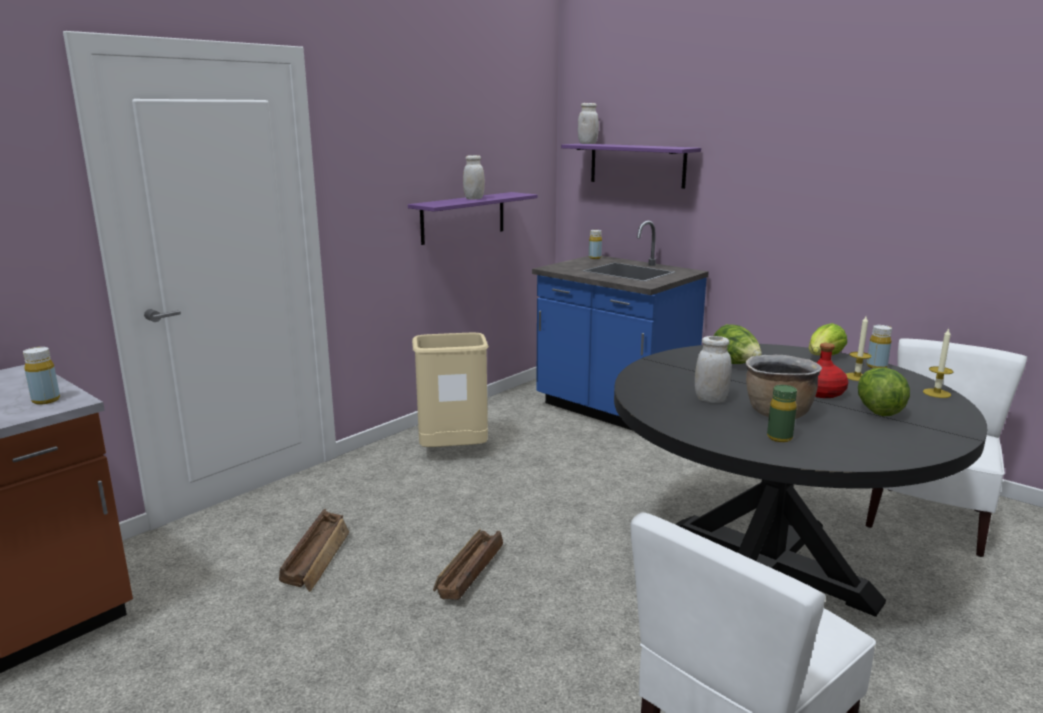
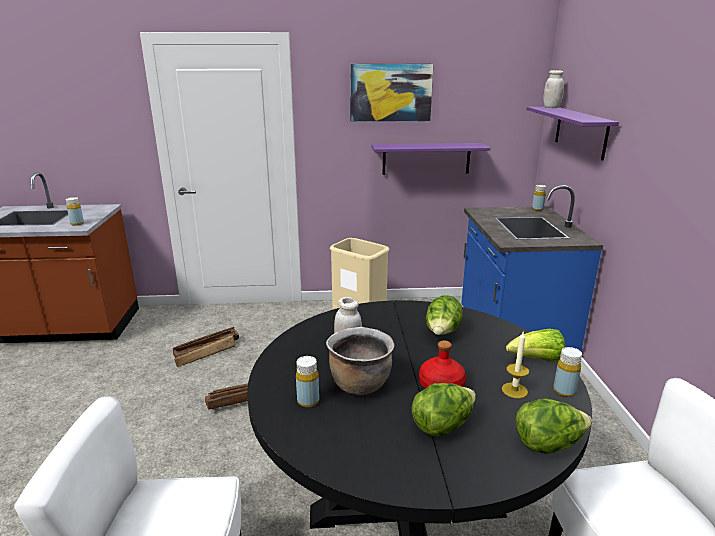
camera: 45 degrees right, 5 degrees up
(423, 133) = (390, 92): none -> picture
(474, 199) = (427, 145): white jar -> none
(779, 438) = (308, 401): green bottle -> yellow bottle
(936, 393) = (548, 444): candle -> lettuce

